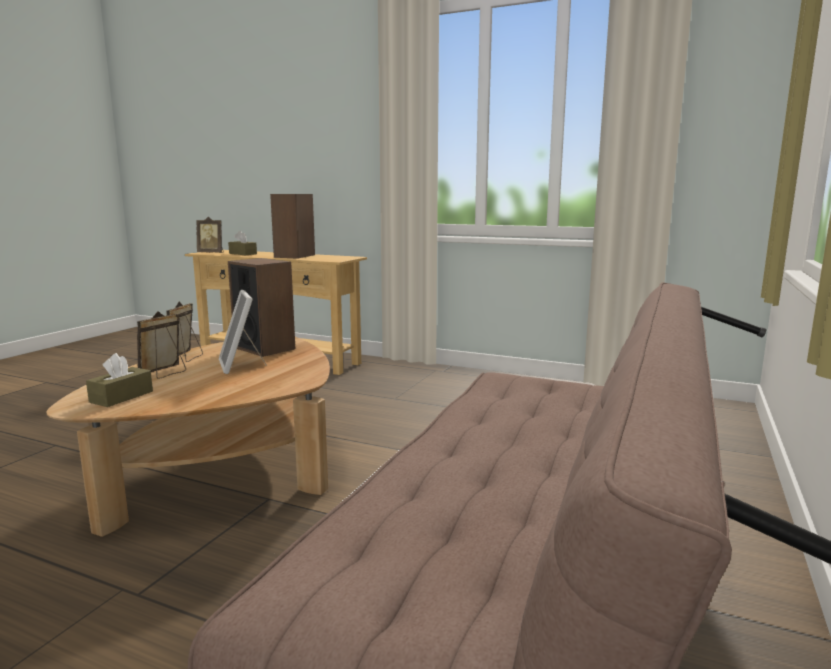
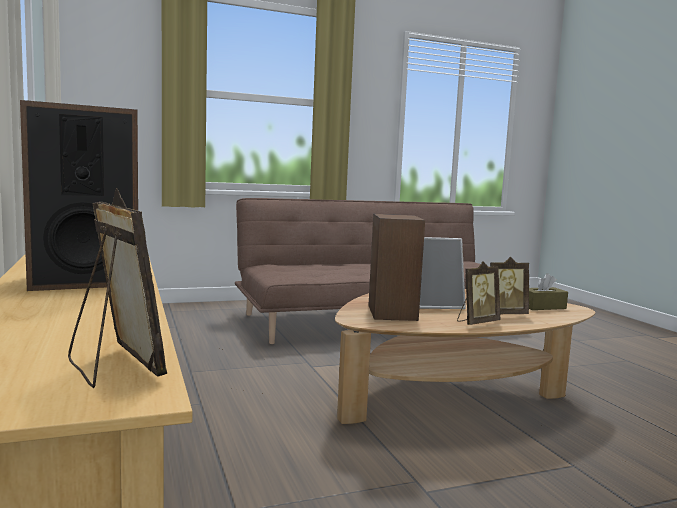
camera: 135 degrees left, 5 degrees down
(241, 365) = (437, 305): picture frame -> picture frame turned 60 degrees clockwise
(243, 254) = (83, 326): brown tissue box -> none

